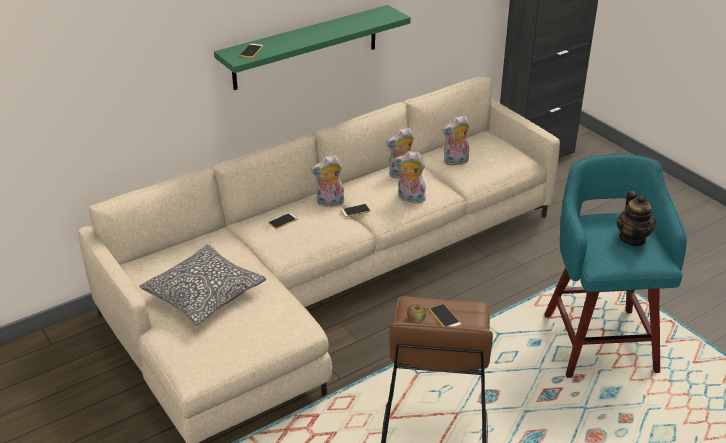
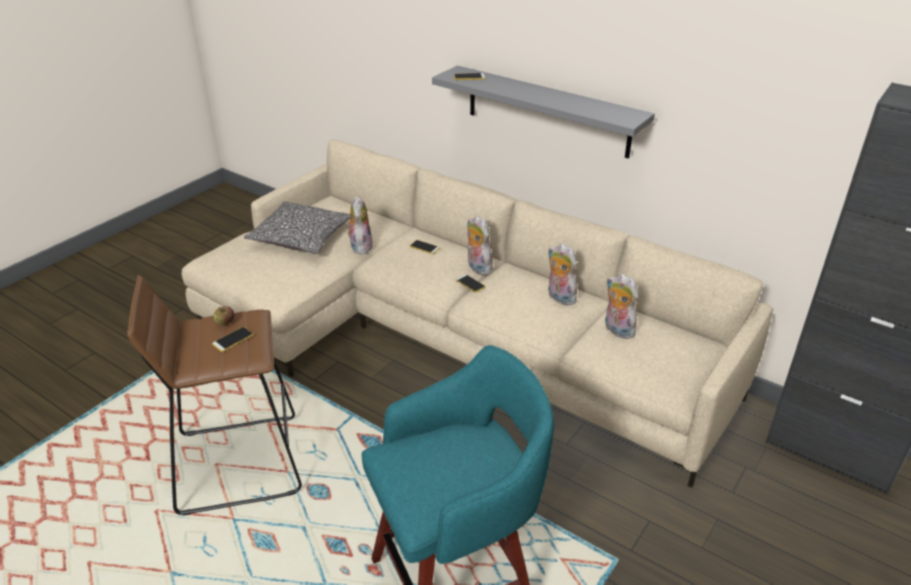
camera: 70 degrees right, 0 degrees up
(305, 47) = (547, 111): green shelf -> grey shelf
(410, 199) = (515, 312): plush toy -> plush toy (360, 246)
(633, 238) = (454, 476): teapot -> none

